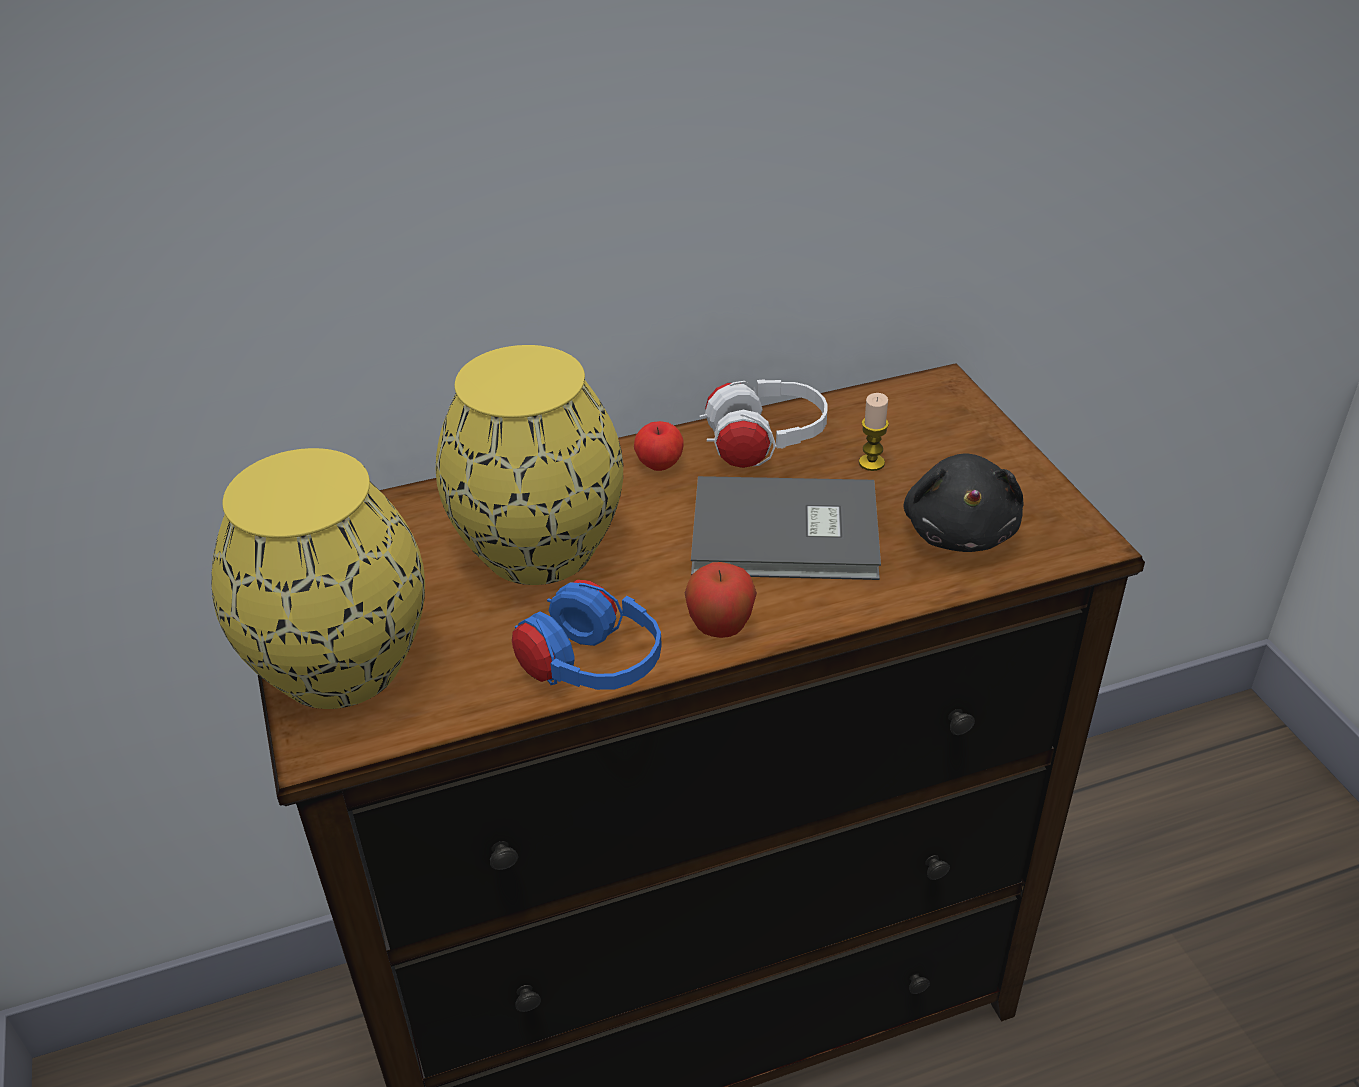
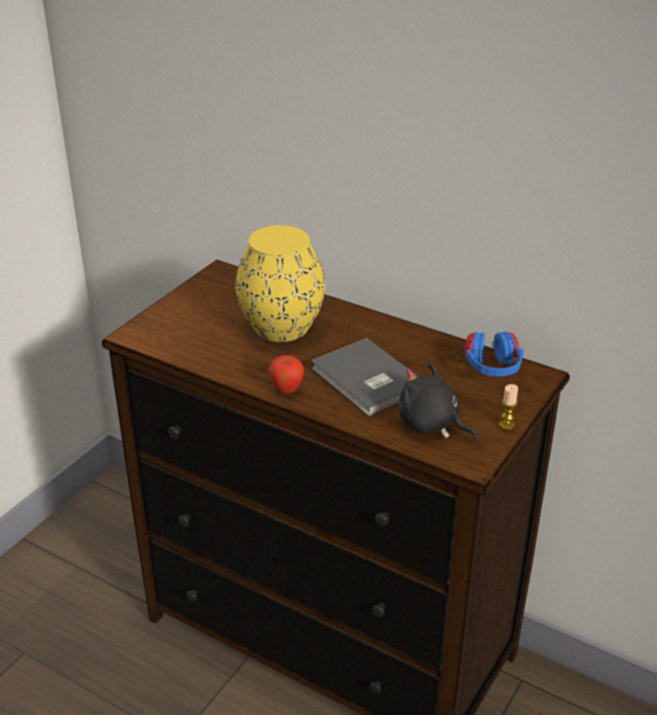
camera: 50 degrees right, 5 degrees down
(343, 664) = (171, 319): yellow vase -> none
(591, 669) = (229, 371): blue headphones -> blue headphones (491, 370)
(660, 464) = (372, 328): apple -> none
(763, 446) = (420, 348): white headphones -> none
(871, 463) = (449, 381): candle -> candle (506, 425)
(960, 531) = (431, 424): black plush toy -> black plush toy turned 75 degrees clockwise

